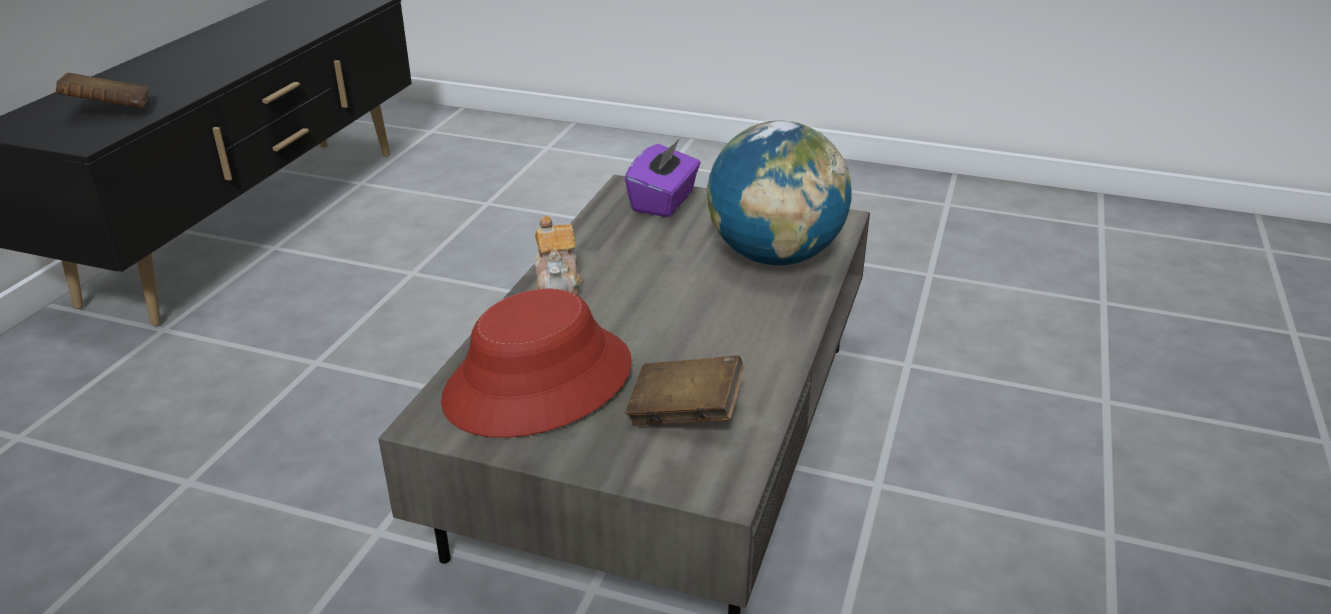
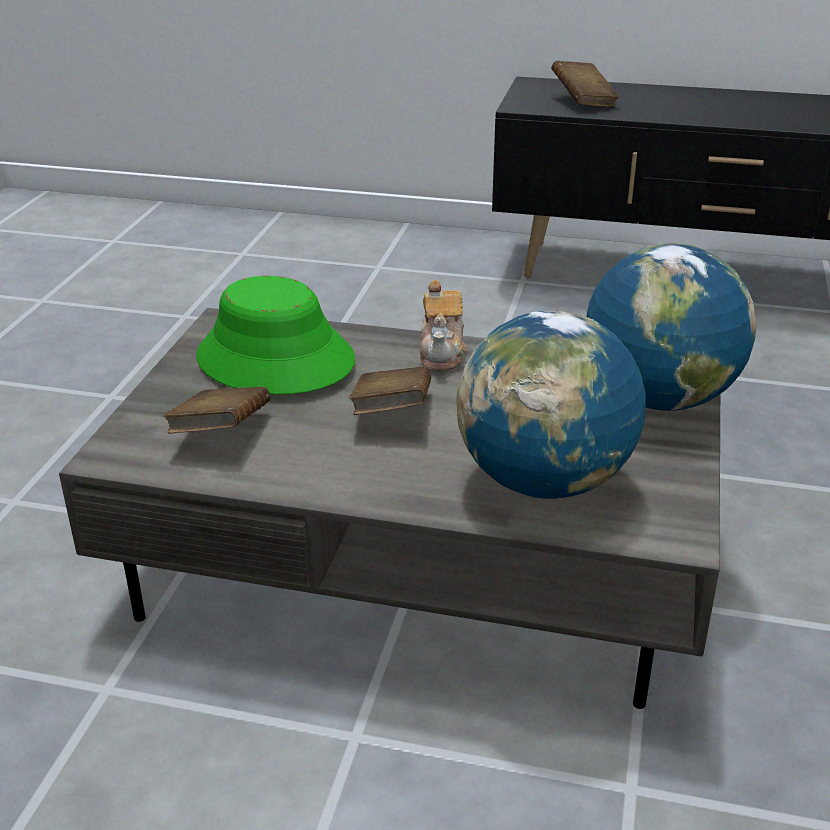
camera: 85 degrees right, 0 degrees up
(539, 382) = (274, 359): red hat -> green hat
(558, 285) = (442, 353): teapot -> teapot turned 75 degrees counterclockwise
(663, 316) = (392, 413): none -> brown book
(664, 202) = (659, 399): purple tissue box -> globe

